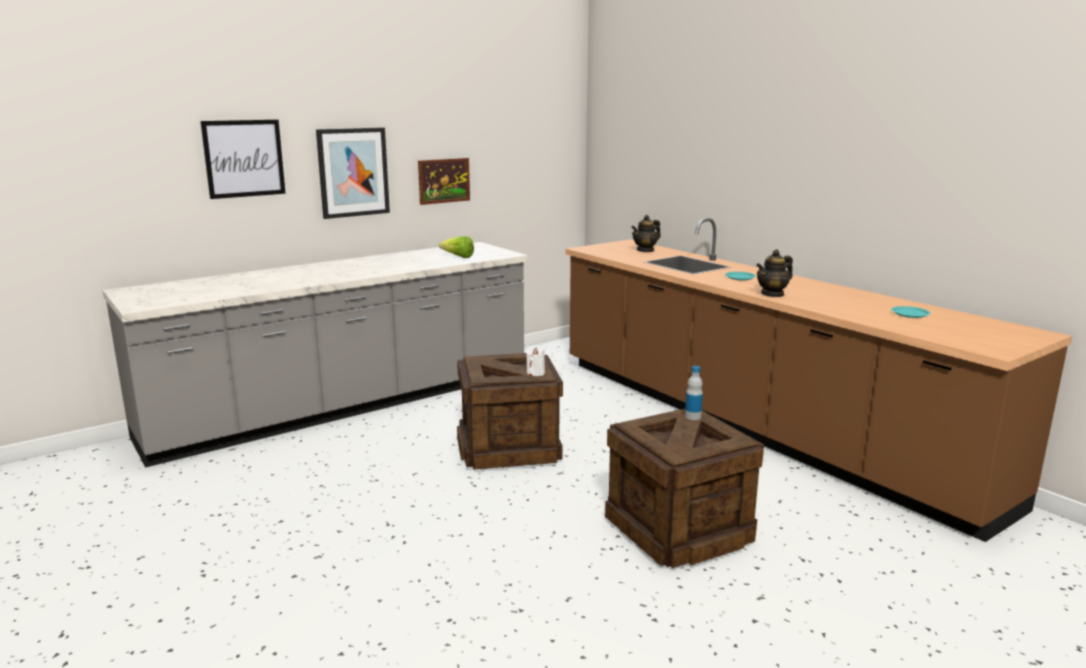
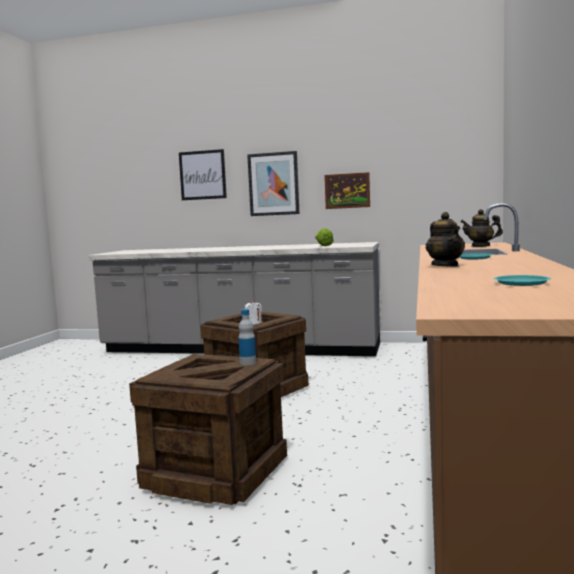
camera: 50 degrees right, 10 degrees down
(772, 294) = (445, 266): teapot -> teapot turned 120 degrees counterclockwise

